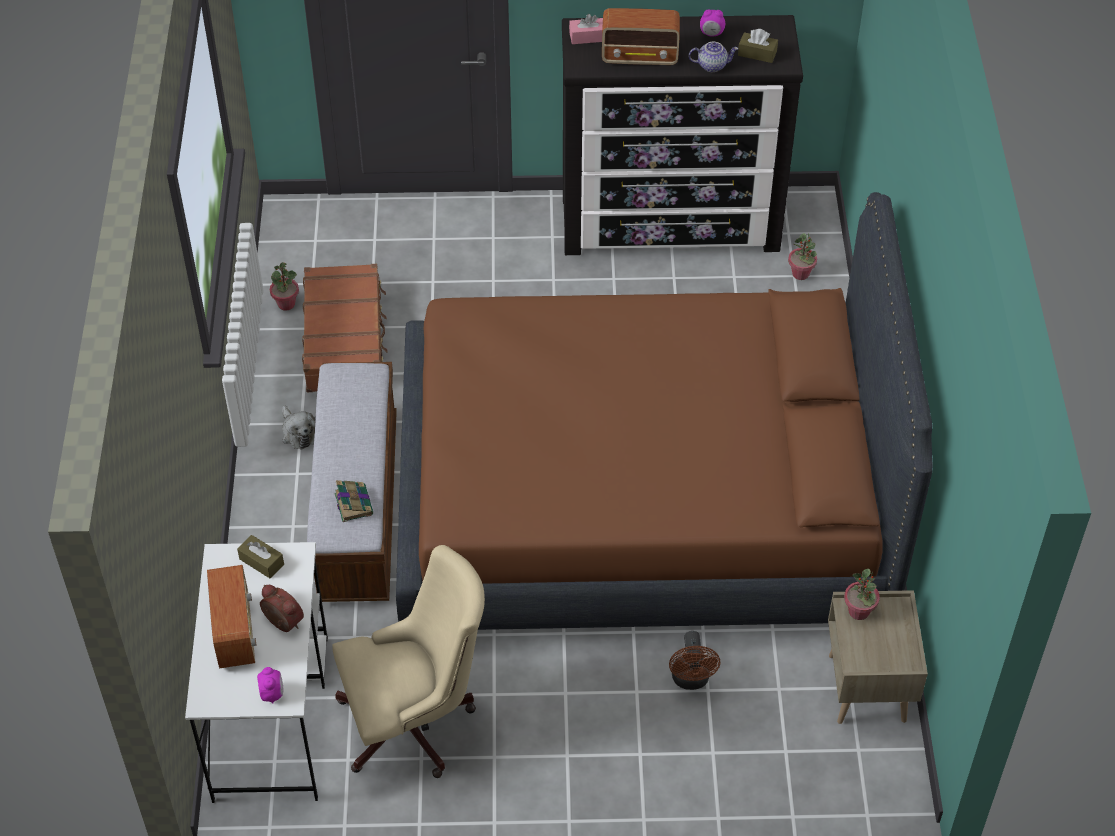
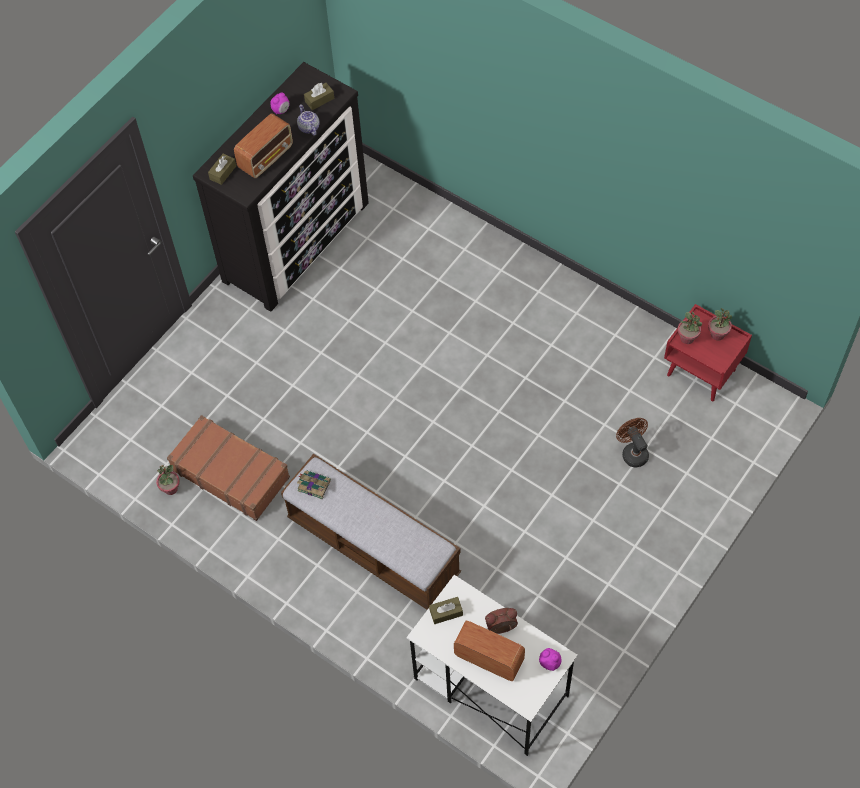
camera: 50 degrees left, 10 degrees up
(298, 433) = (285, 545): plush toy -> none
(353, 503) = (412, 540): book -> book (313, 485)
(415, 723) = (554, 611): beige office chair -> none
(588, 37) = (223, 172): pink tissue box -> brown tissue box
(642, 504) = (494, 396): brown bed -> none
(691, 680) = (632, 452): brown fan -> brown fan turned 150 degrees counterclockwise
(712, 65) = (308, 128): teapot -> teapot turned 60 degrees counterclockwise
(800, 274) = (394, 204): potted plant -> potted plant (717, 334)
(868, 689) = (702, 372): beige nightstand -> red nightstand

